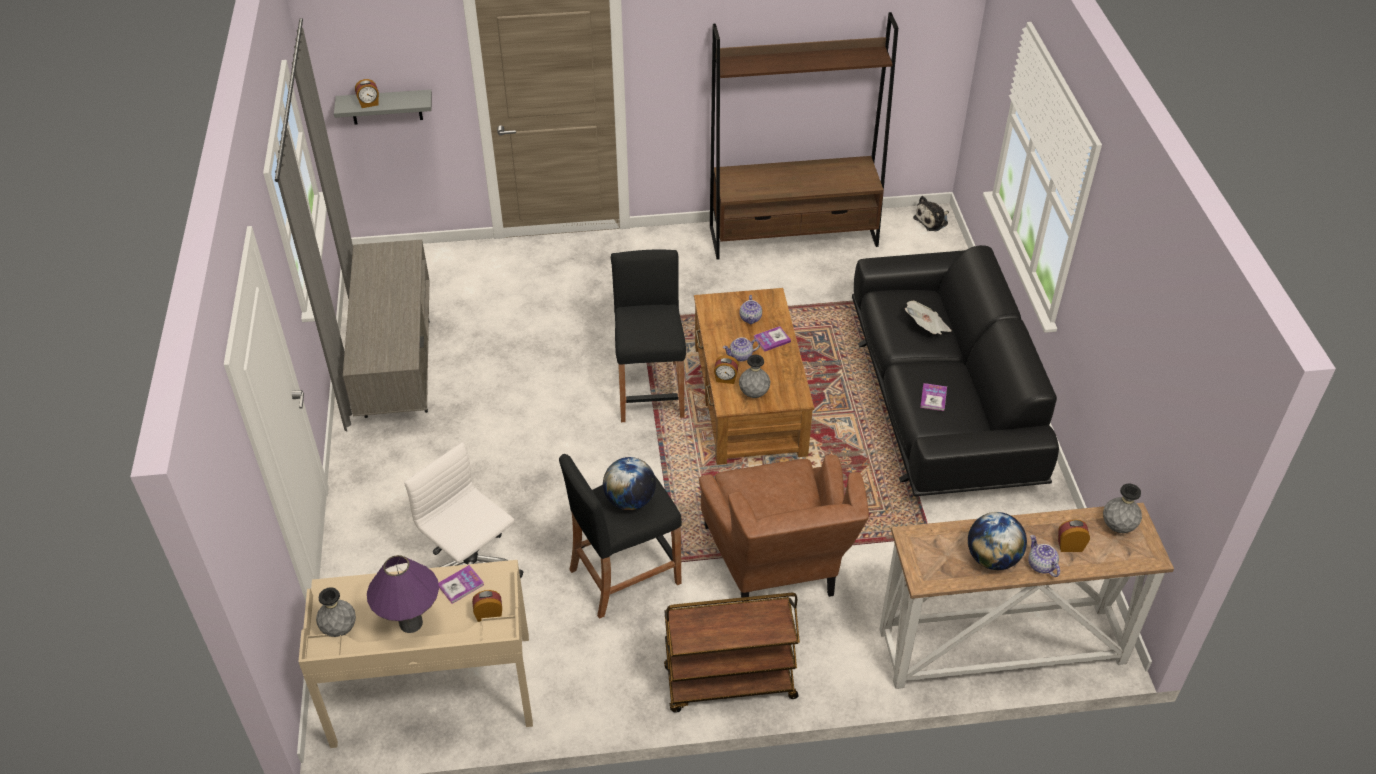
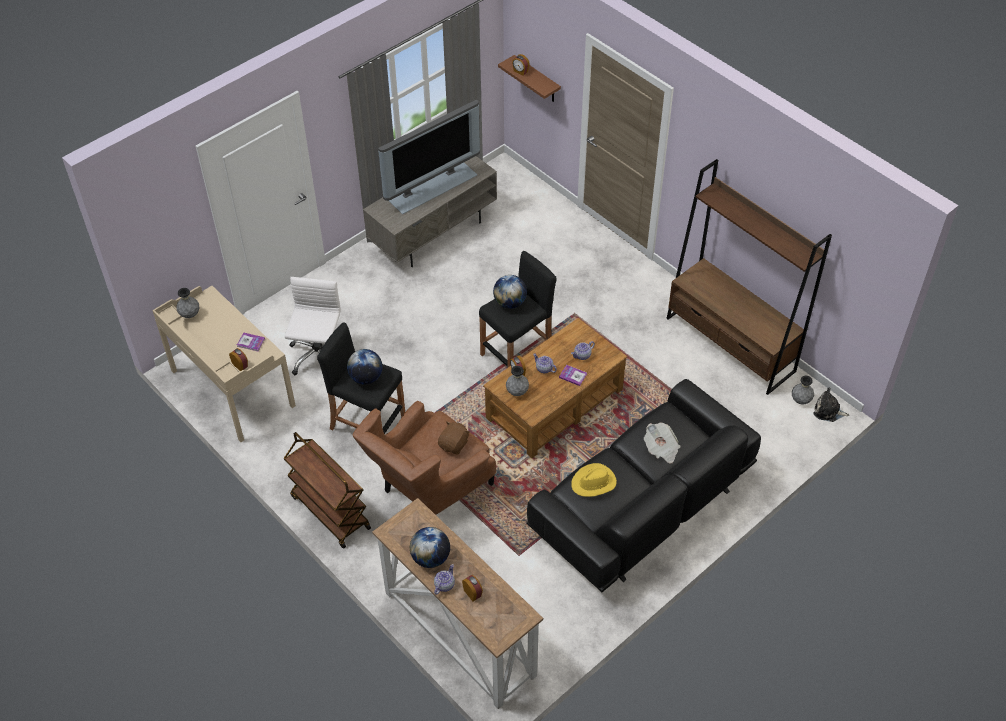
camera: 55 degrees right, 5 degrees up
(380, 300) = (431, 186): none -> television
(386, 107) = (537, 80): grey shelf -> brown shelf
(411, 623) = (213, 338): purple table lamp -> none
(640, 322) = (510, 303): none -> globe
(785, 483) = (454, 444): none -> brown plush toy
(933, 398) = (594, 483): book -> yellow hat
(1117, 526) = (509, 612): grey vase -> grey vase (800, 400)

